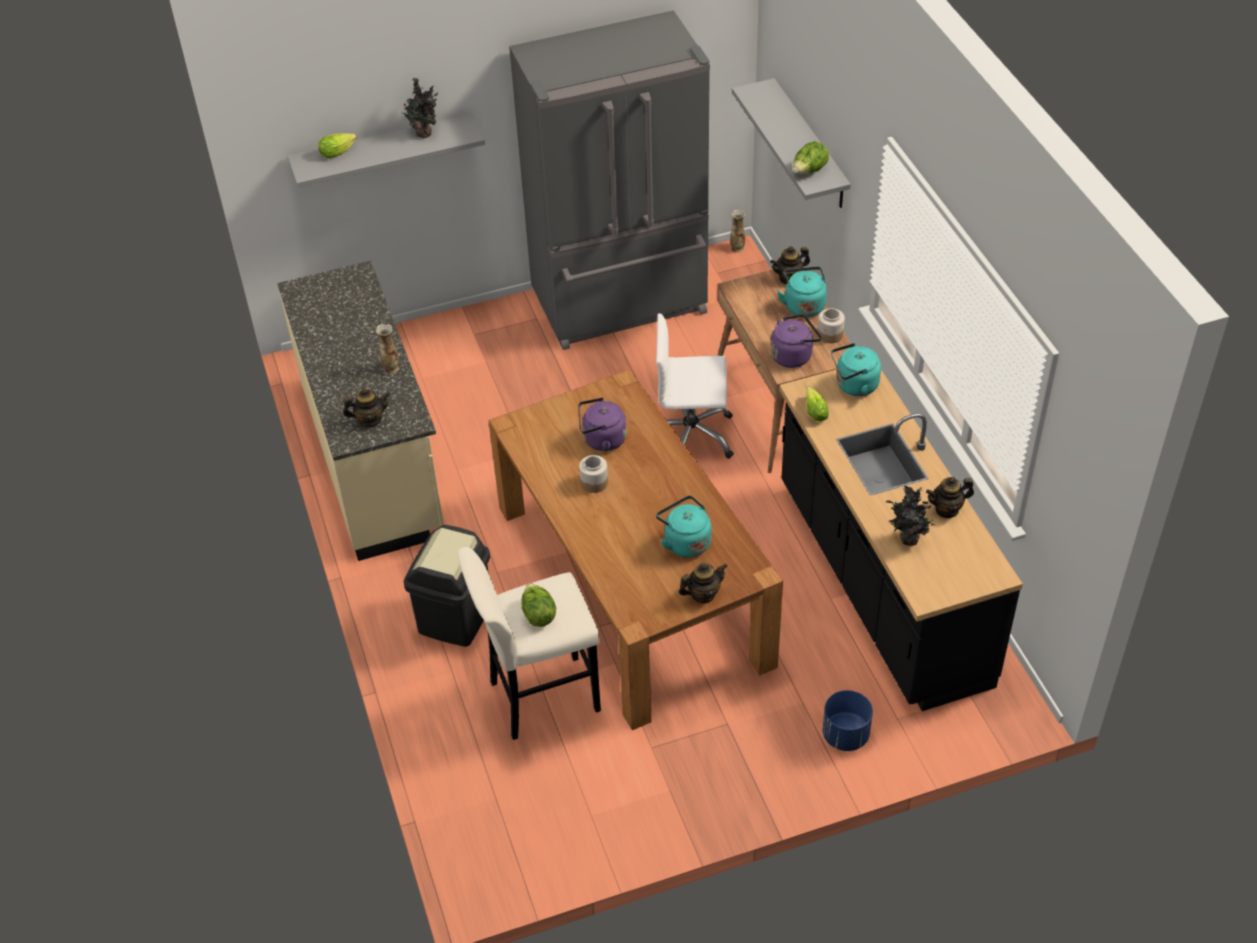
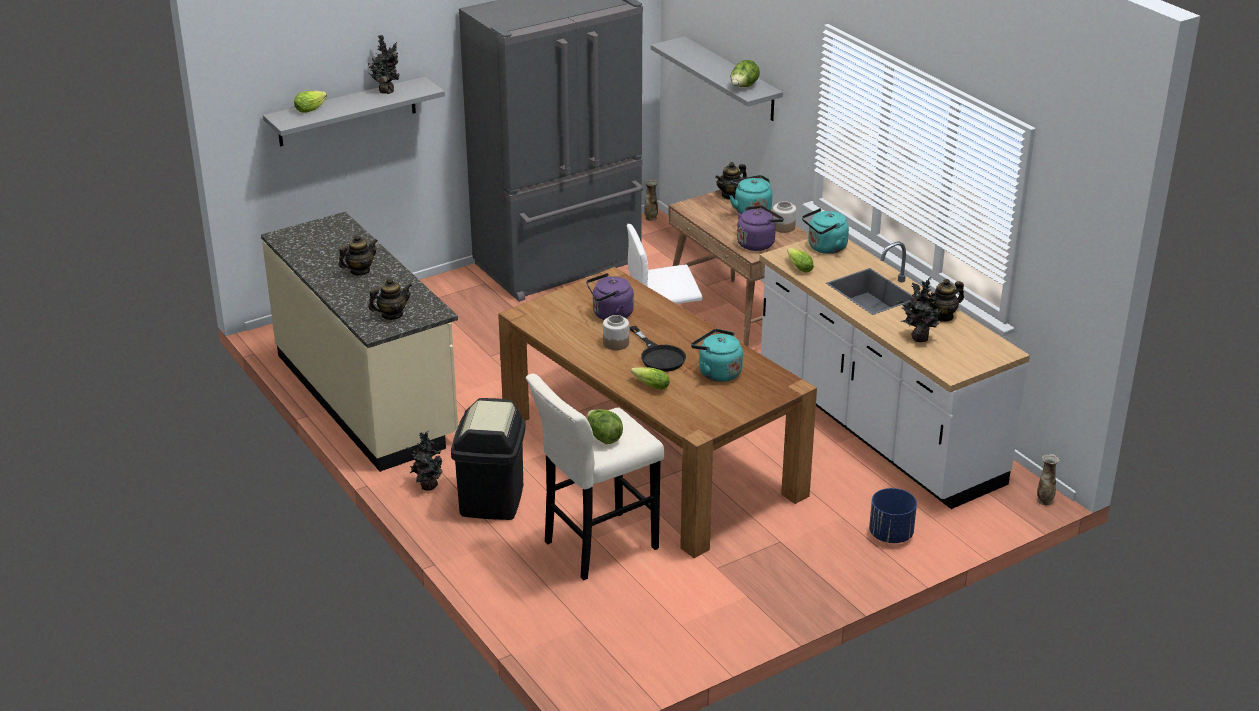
camera: 15 degrees left, 15 degrees down
(391, 368) = (396, 279): vase -> vase (1044, 500)
(398, 588) = (427, 486): none -> potted plant
(608, 549) = (649, 385): none -> lettuce
(632, 508) = (659, 356): none -> black frying pan
(703, 594) = (749, 405): teapot -> teapot (360, 271)
(880, 584) = (876, 428): black counter -> white counter

